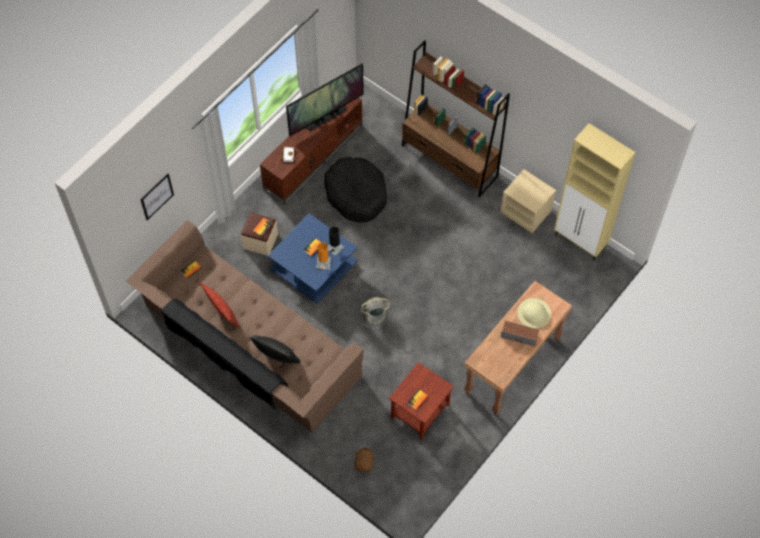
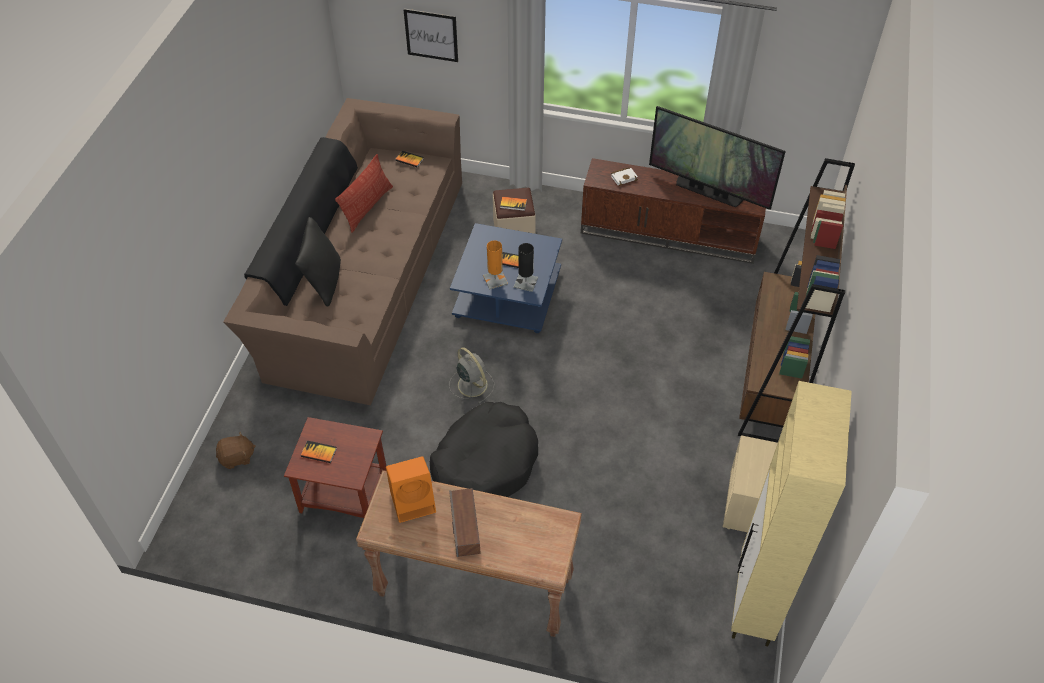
camera: 65 degrees right, 10 degrees down
(356, 194) = (644, 296): black dog bed -> black dog bed (485, 463)
(492, 354) = (414, 501): none -> orange speaker
(534, 313) = (518, 533): beige hat -> none

